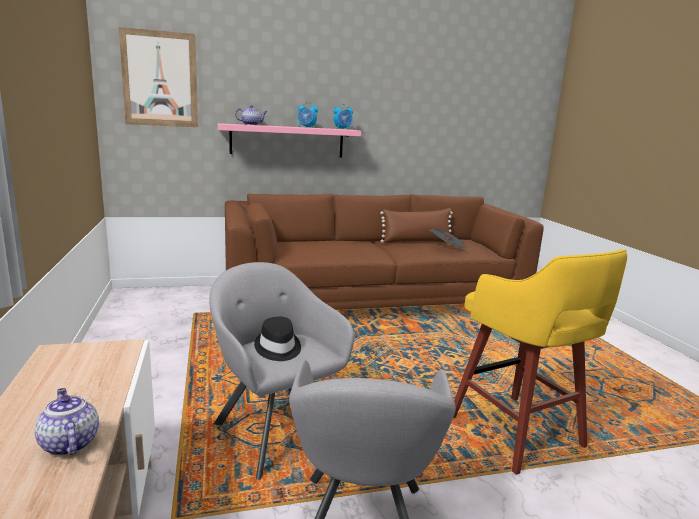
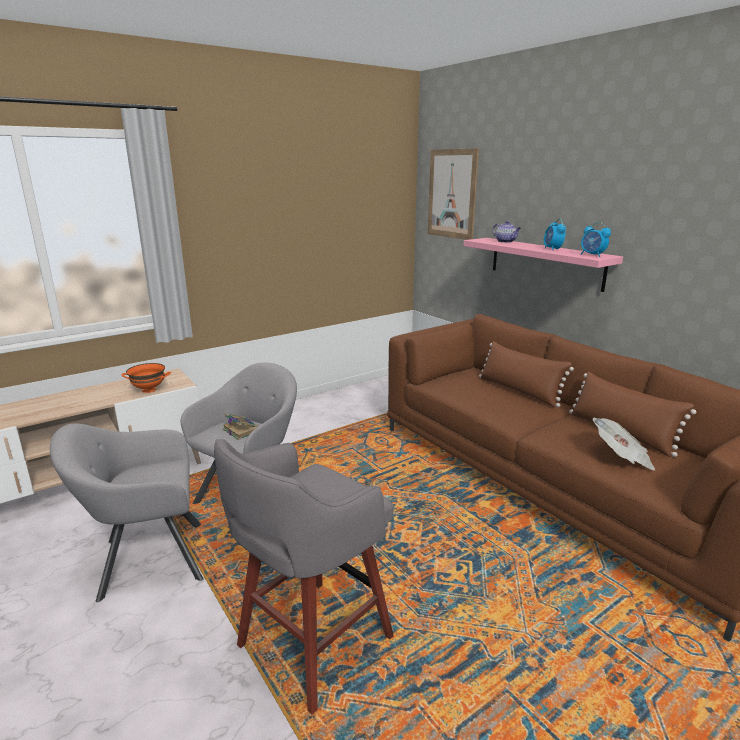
camera: 70 degrees right, 5 degrees up
(68, 443) = (80, 403): teapot -> none
(107, 373) = (148, 390): none -> orange bowl
(277, 348) = (240, 430): black hat -> book
(332, 243) = (519, 391): none -> brown pillow
(518, 434) = (311, 644): yellow stool -> grey stool

